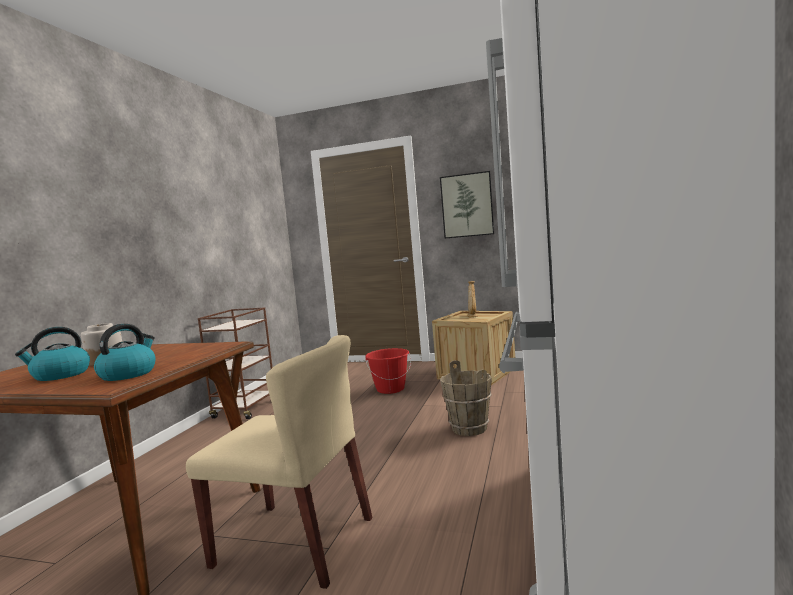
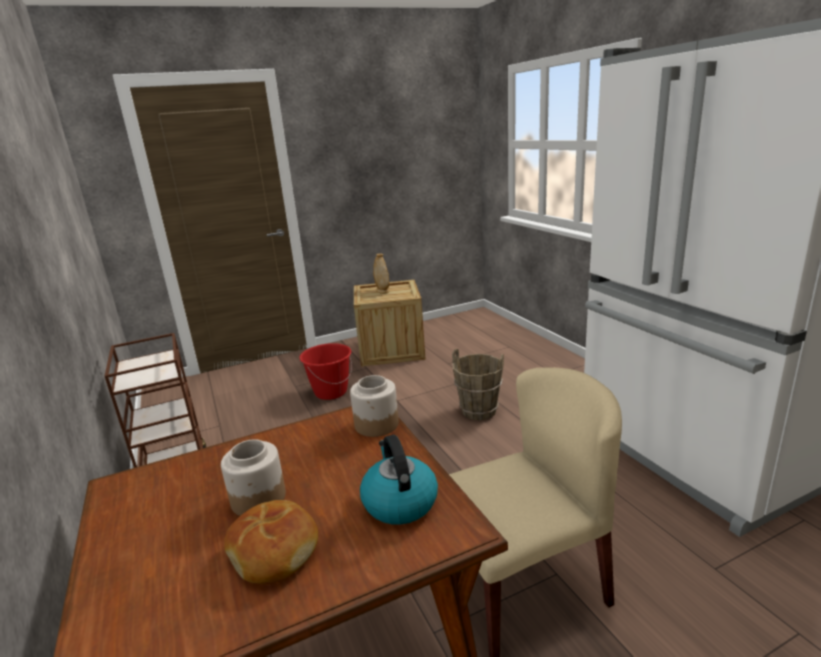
camera: 40 degrees left, 15 degrees up
(60, 375) = (275, 550): kettle -> bread
(213, 349) = (377, 424): none -> jar
(467, 205) = (349, 163): picture -> none

